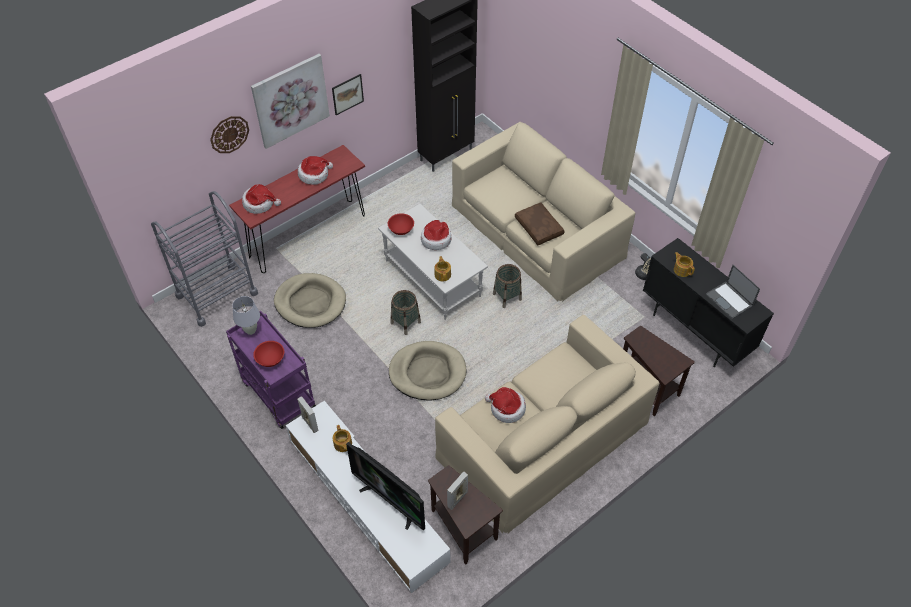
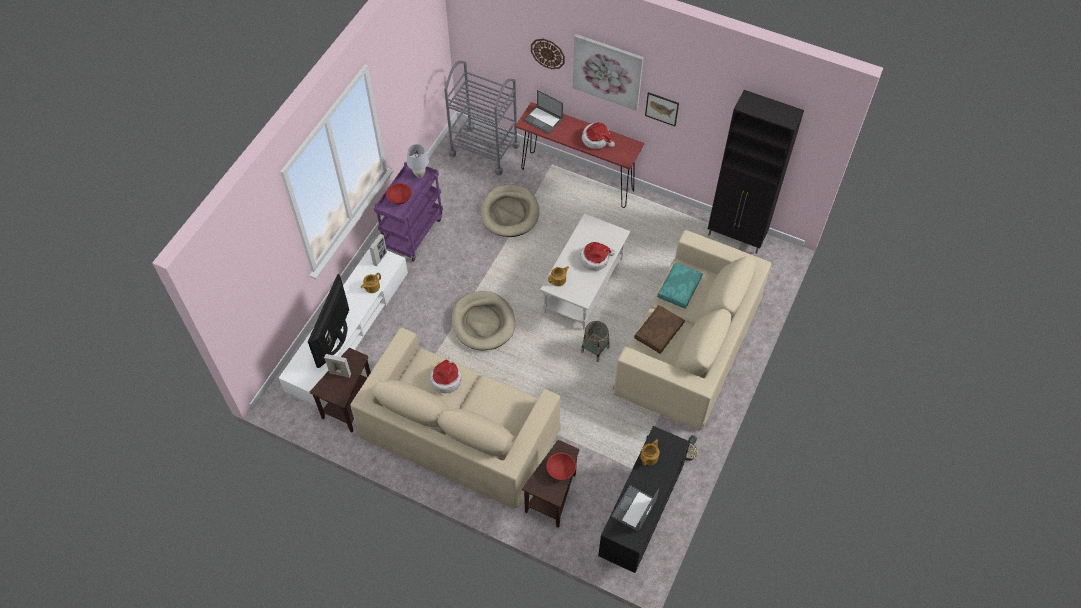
camera: 65 degrees right, 5 degrees up
(259, 203) = (543, 119): hat -> laptop
(401, 229) = (591, 230): red bowl -> red bowl (560, 470)
(405, 323) = (525, 286): basket -> none
(501, 196) = (679, 289): none -> turquoise pillow

